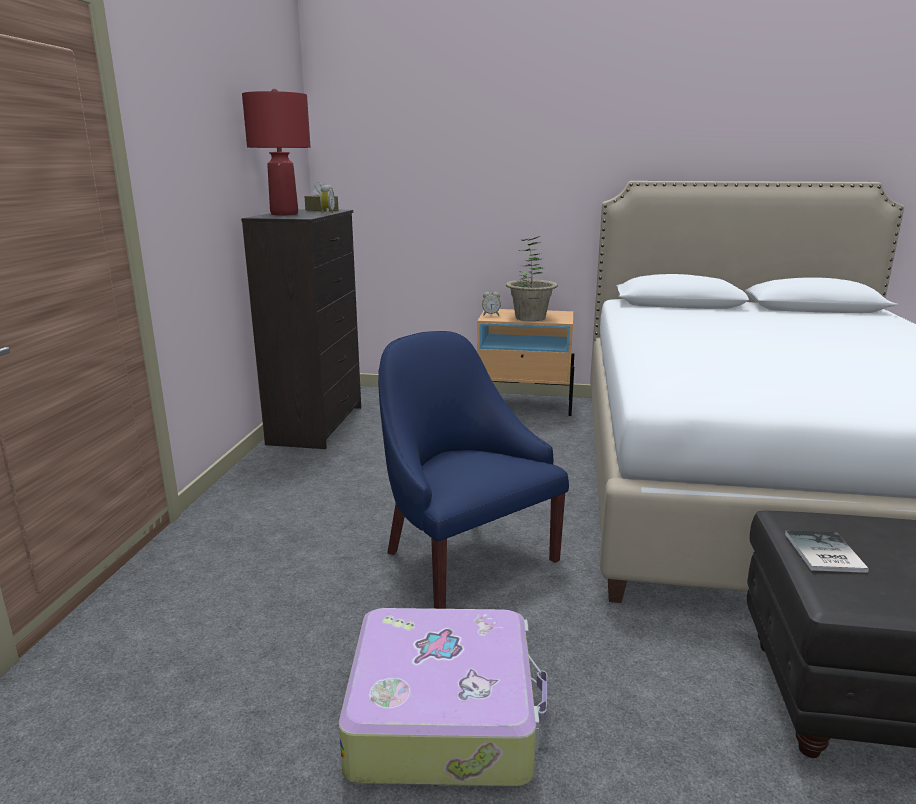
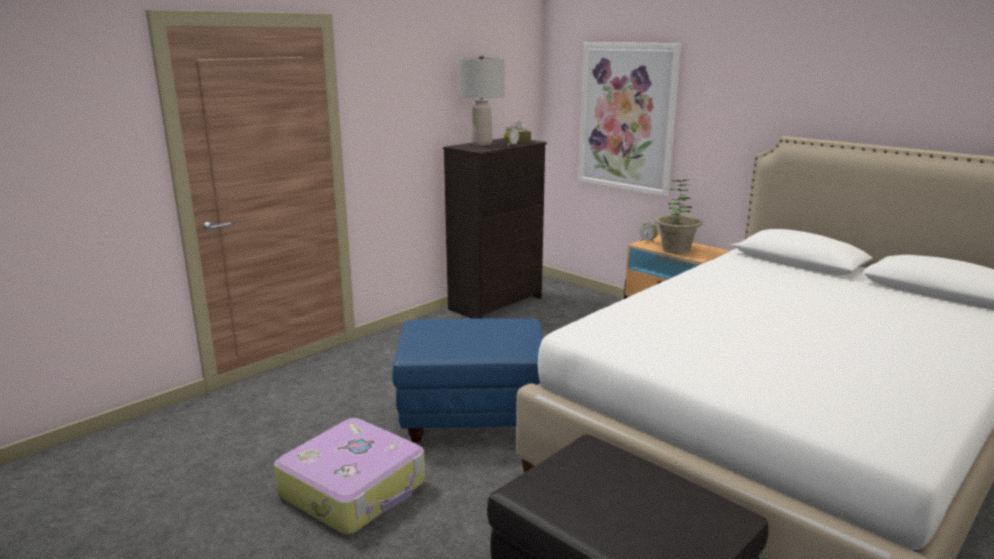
camera: 35 degrees right, 0 degrees up
(284, 214) = (481, 144): red table lamp -> grey table lamp
(433, 177) = (627, 117): none -> picture
(463, 558) = (473, 417): blue armchair -> blue ottoman
(823, 553) = (561, 467): book -> none

